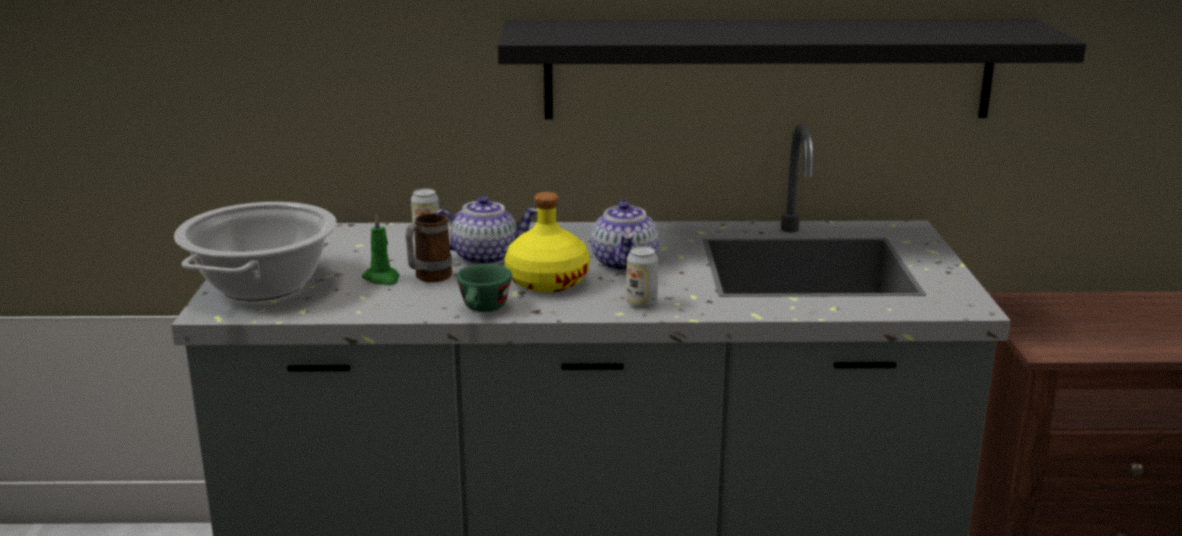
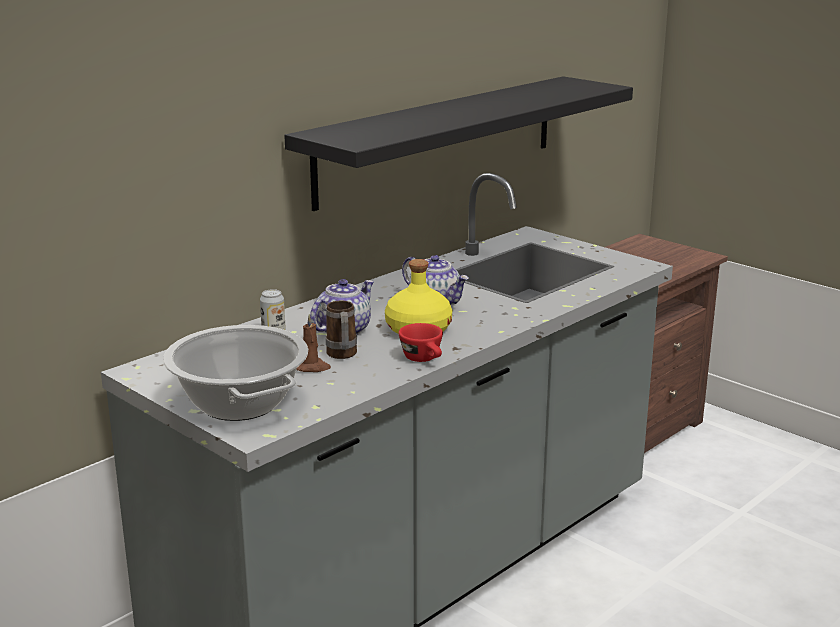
camera: 45 degrees left, 0 degrees up
(382, 279) = (313, 367): green candle -> brown candle
(483, 309) = (424, 359): green cup -> red cup
(641, 303) = (499, 321): can -> none

